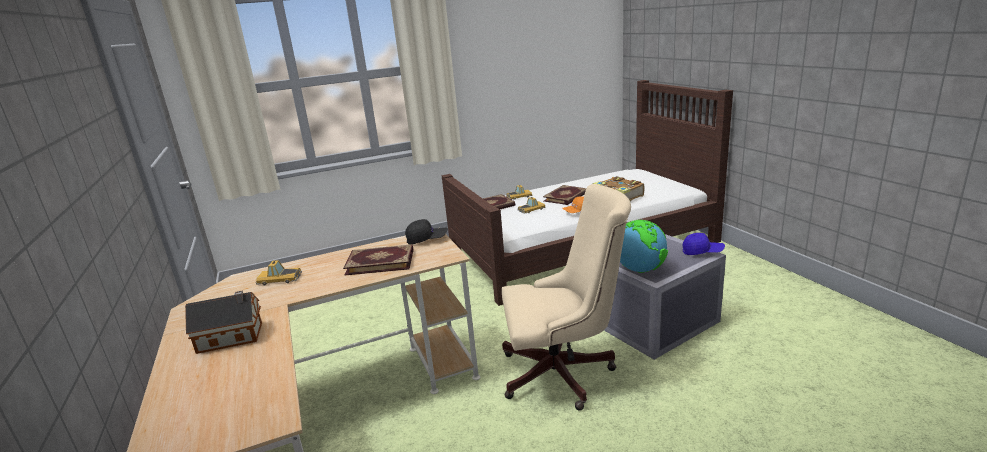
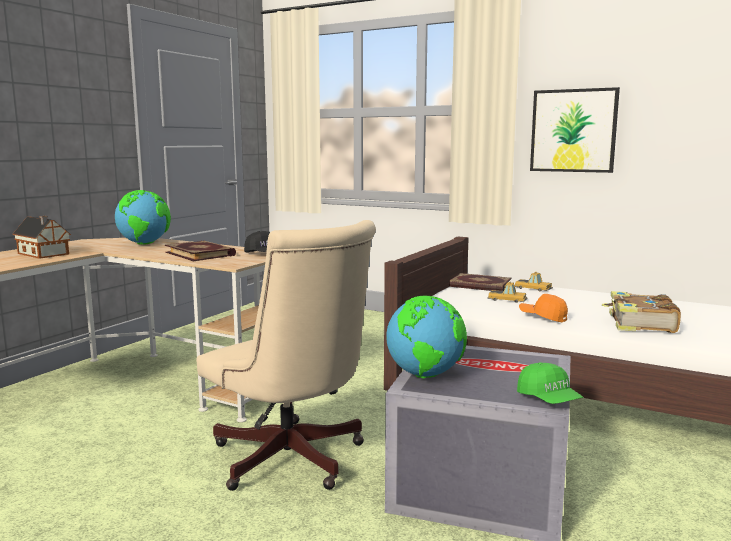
camera: 50 degrees right, 10 degrees down
(279, 279) = (145, 244): toy car -> globe
(488, 77) = (573, 131): none -> picture
(566, 197) = (578, 303): book -> none
(702, 252) = (548, 399): blue cap -> green cap

